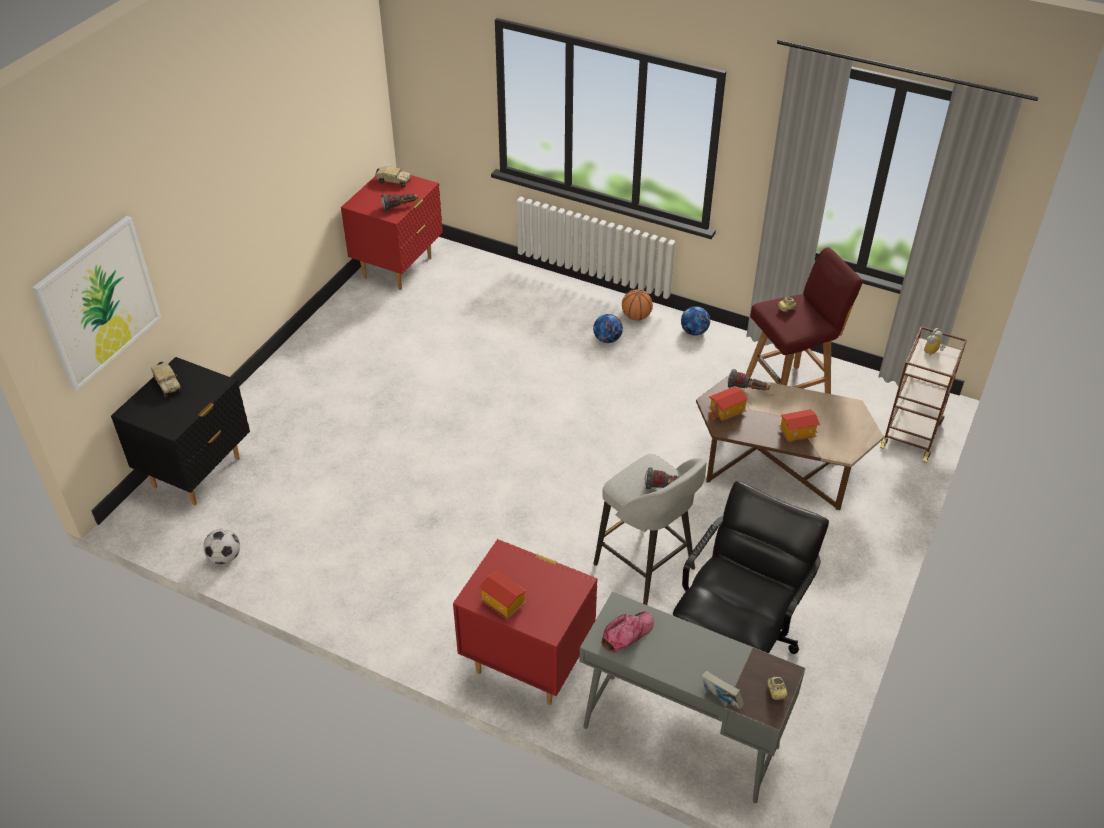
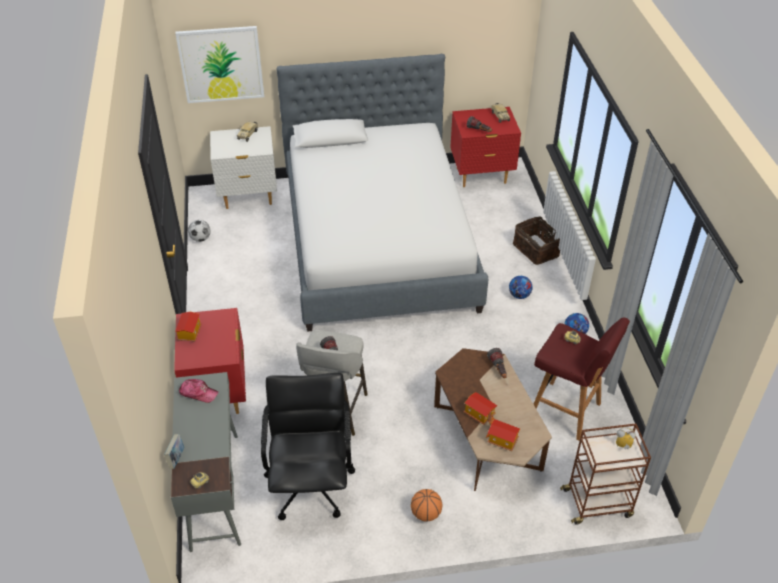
camera: 55 degrees right, 0 degrees up
(198, 473) = (248, 197): black nightstand -> white nightstand
(413, 399) = (378, 241): none -> bed
(555, 292) = (537, 250): none -> basket
(636, 317) = (557, 298): basketball -> basketball (426, 513)
(727, 412) = (465, 368): toy house -> toy house (502, 441)
(736, 639) = (311, 484): black office chair -> black office chair turned 90 degrees counterclockwise

